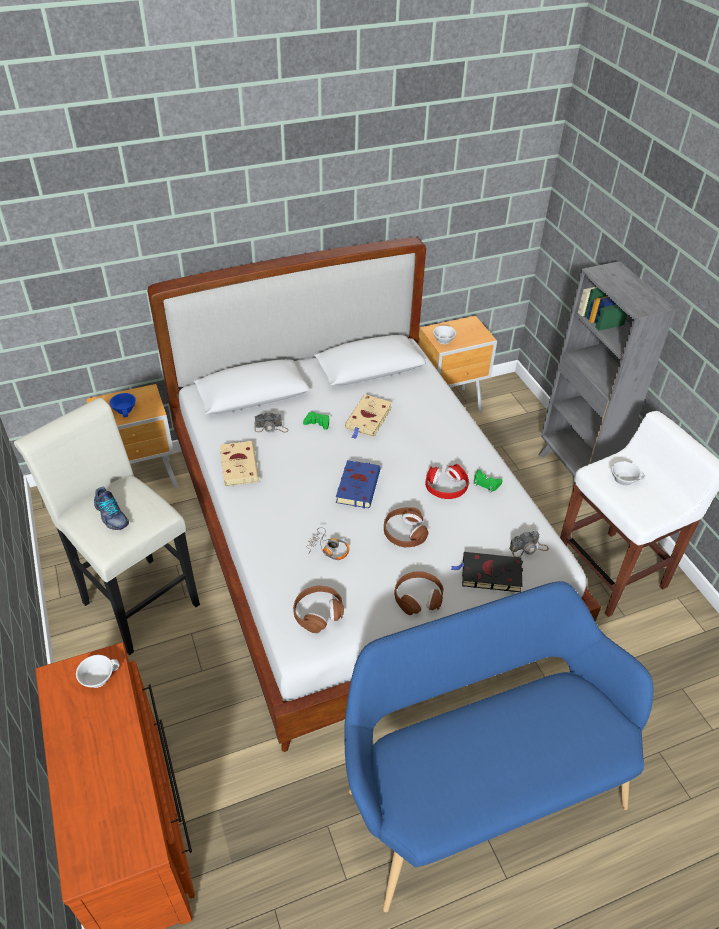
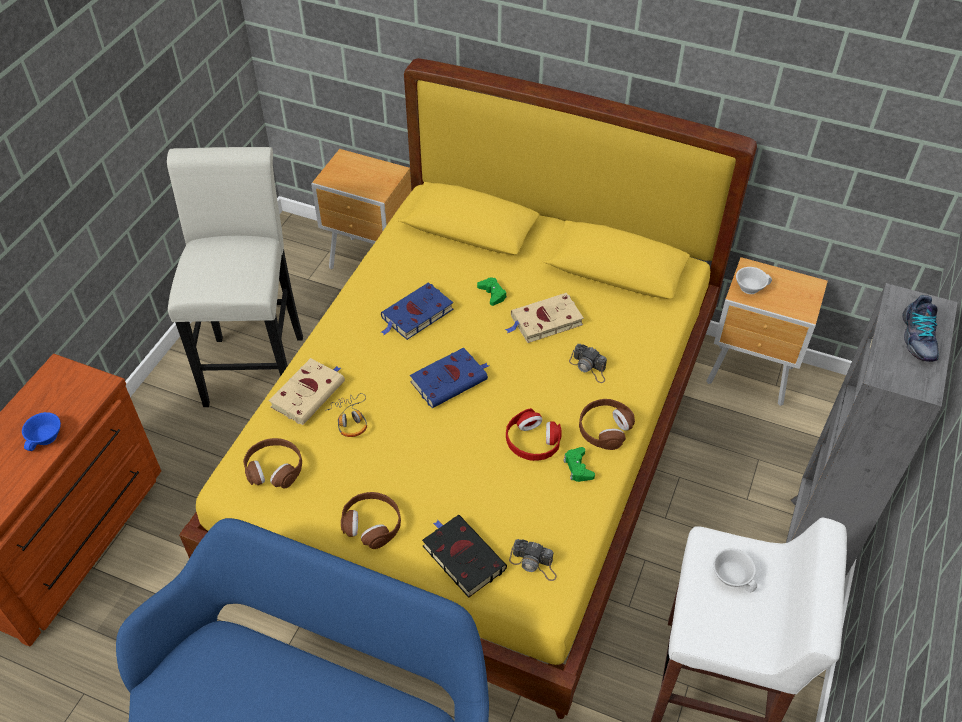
camera: 45 degrees right, 5 degrees up
(98, 676) = (79, 392): white cup -> none
(111, 516) = (216, 265): shoe -> shoe (917, 338)
(125, 410) = (357, 178): blue cup -> blue cup (46, 438)
(238, 465) = (375, 288): beige book -> beige book (309, 393)
(271, 428) = (445, 271): camera -> camera (589, 367)
(287, 463) = (416, 315): none -> blue book
(358, 546) = (482, 454): white bed -> yellow bed
(404, 532) = (437, 456): brown headphones -> brown headphones (604, 428)

